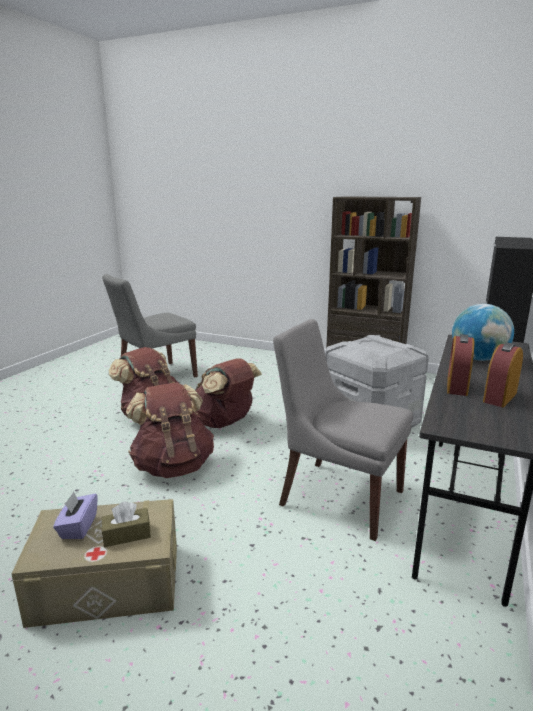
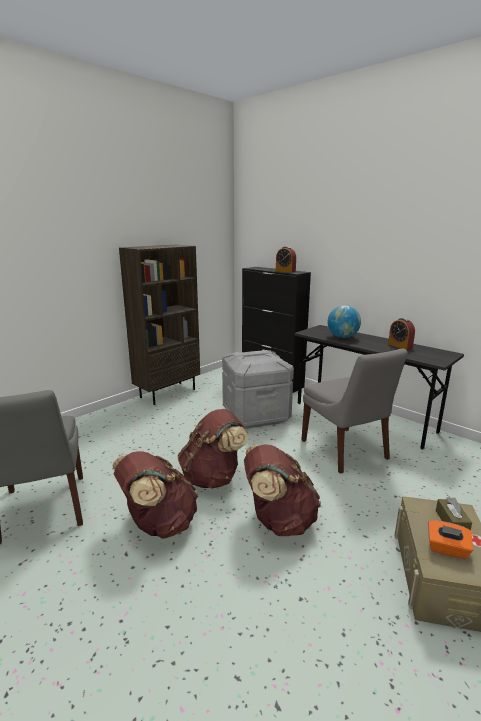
camera: 70 degrees left, 0 degrees up
(78, 527) = (447, 549): purple tissue box -> orange tissue box
(337, 496) = (345, 451): grey chair -> grey chair turned 75 degrees counterclockwise
(457, 386) = (384, 349): alarm clock -> alarm clock (285, 271)

